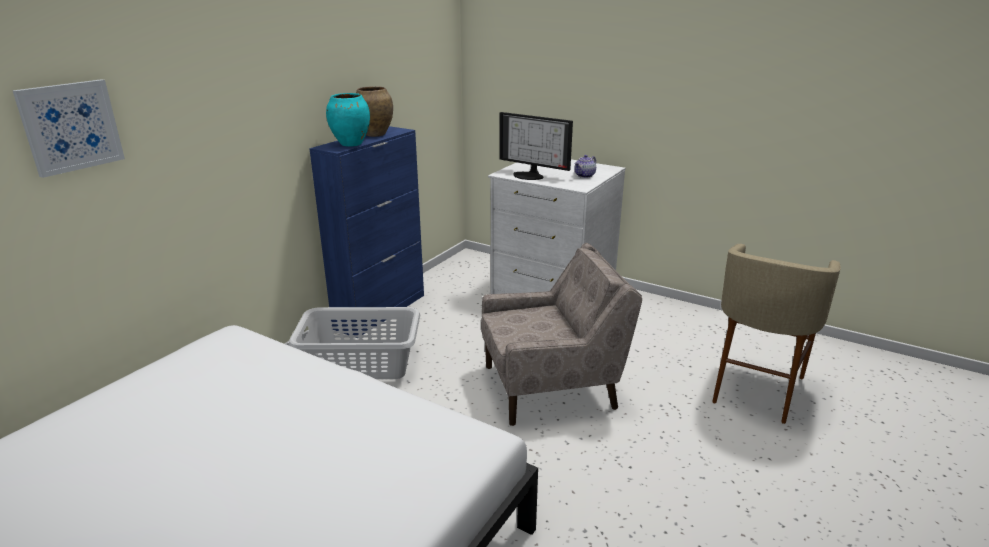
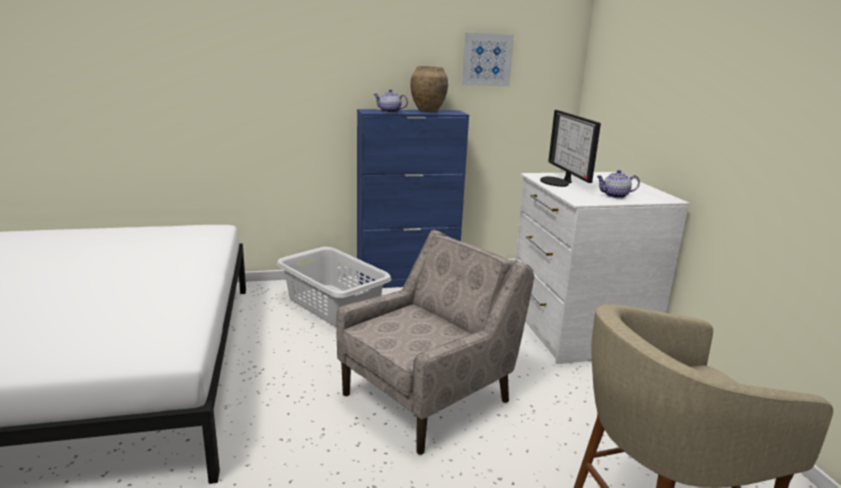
camera: 45 degrees right, 5 degrees down
(71, 127) = (151, 47): picture -> picture (487, 59)
(351, 144) = (389, 112): turquoise vase -> teapot
(551, 387) = (428, 397): beige armchair -> beige armchair turned 75 degrees counterclockwise

